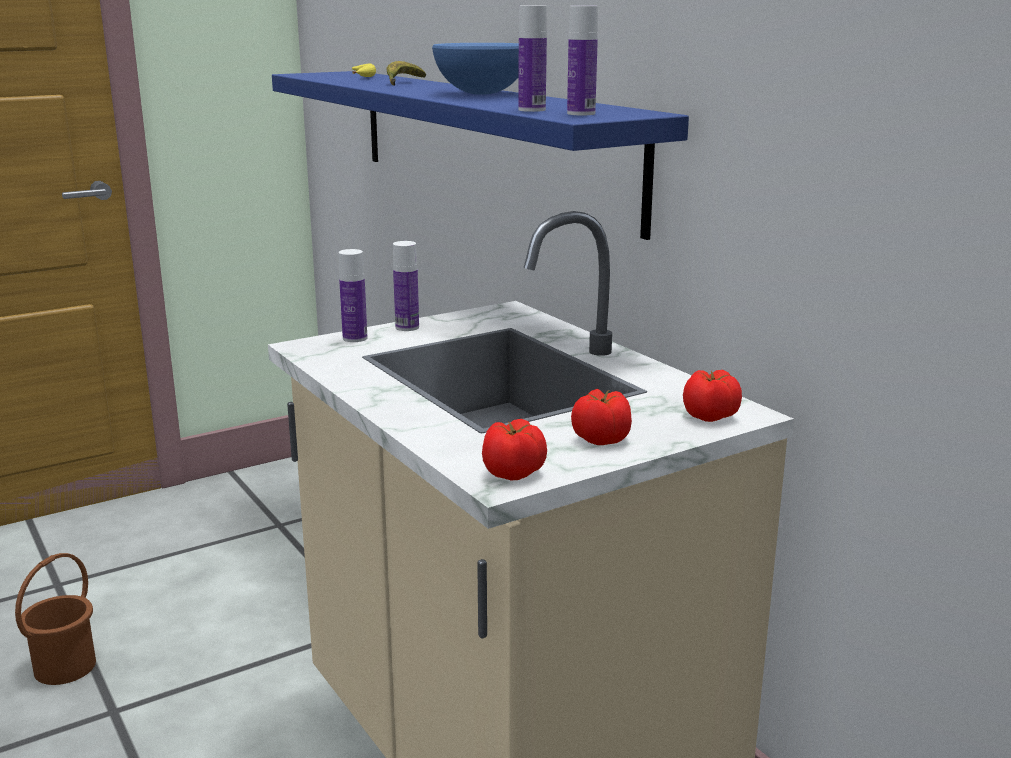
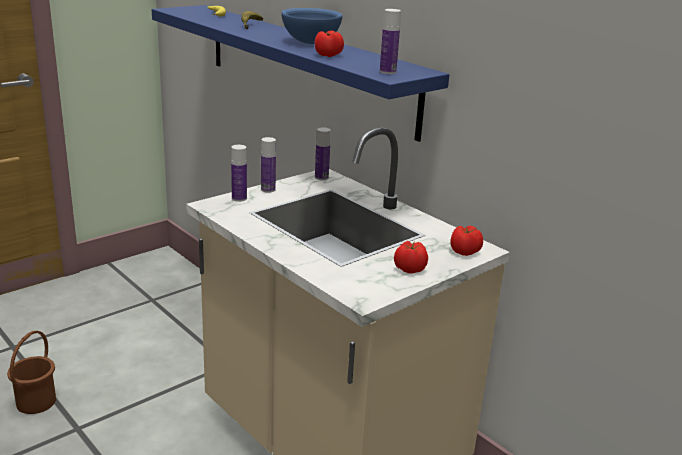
camera: 10 degrees left, 5 degrees up
(514, 473) = (369, 293): tomato -> tomato (328, 55)
(532, 110) = (356, 66): bottle -> bottle (321, 177)

